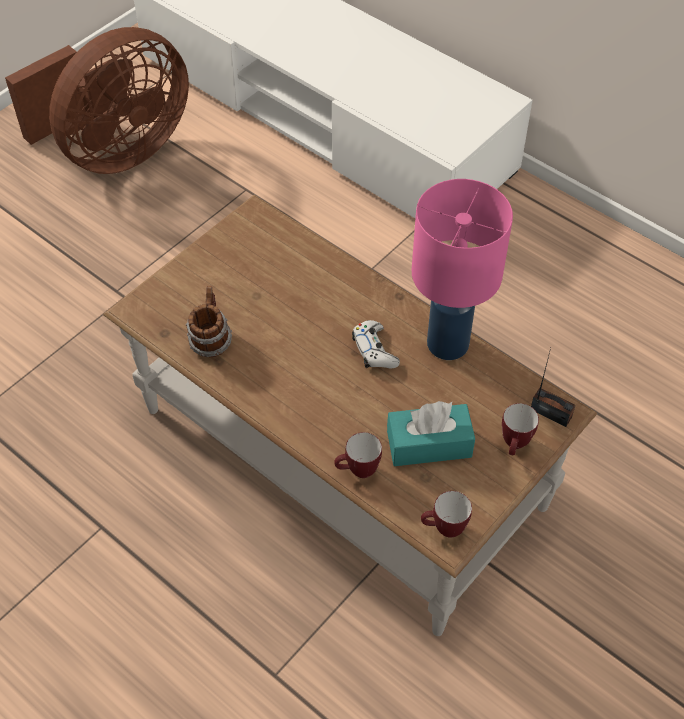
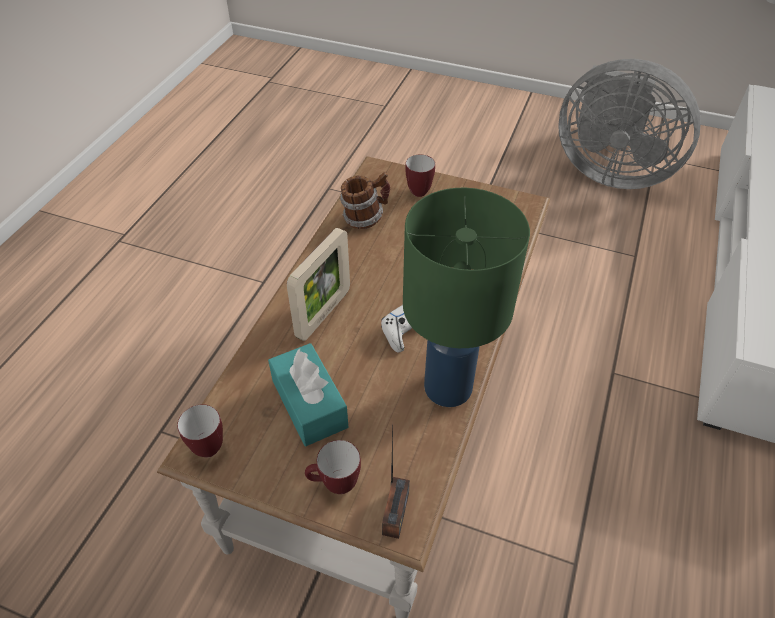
camera: 70 degrees right, 5 degrees down
(116, 152) = (609, 171): brown fan -> grey fan
(328, 408) = (323, 314): none -> picture frame
(357, 472) = (257, 355): mug -> mug (416, 190)
(447, 342) = (449, 386): pink table lamp -> green table lamp

